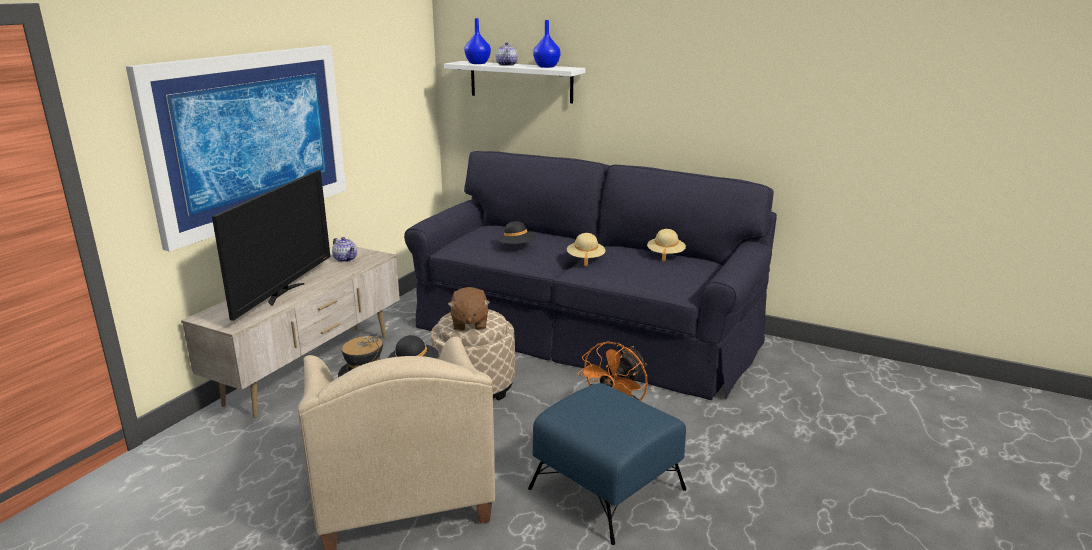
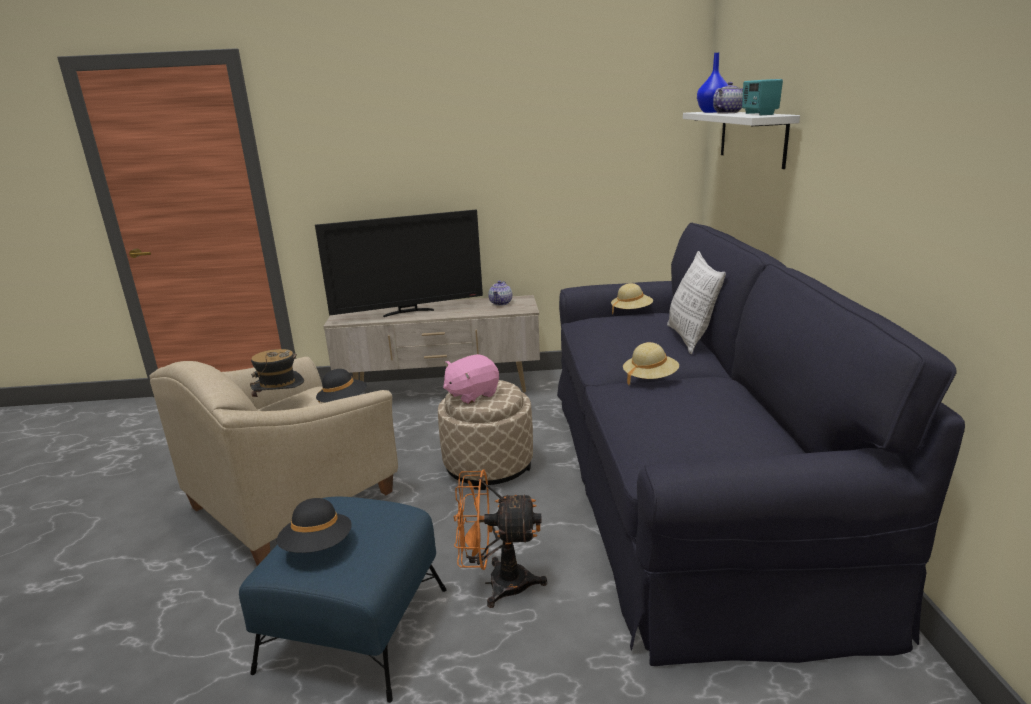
camera: 60 degrees right, 0 degrees up
(251, 138) = (421, 170): picture -> none
(469, 324) = (471, 394): brown plush toy -> pink plush toy
(517, 247) = (620, 340): black hat -> black hat (318, 546)
(545, 233) = (691, 338): none -> pillow
(547, 66) = (758, 114): blue vase -> radio
(665, 254) = (750, 416): beige hat -> beige hat (631, 311)

